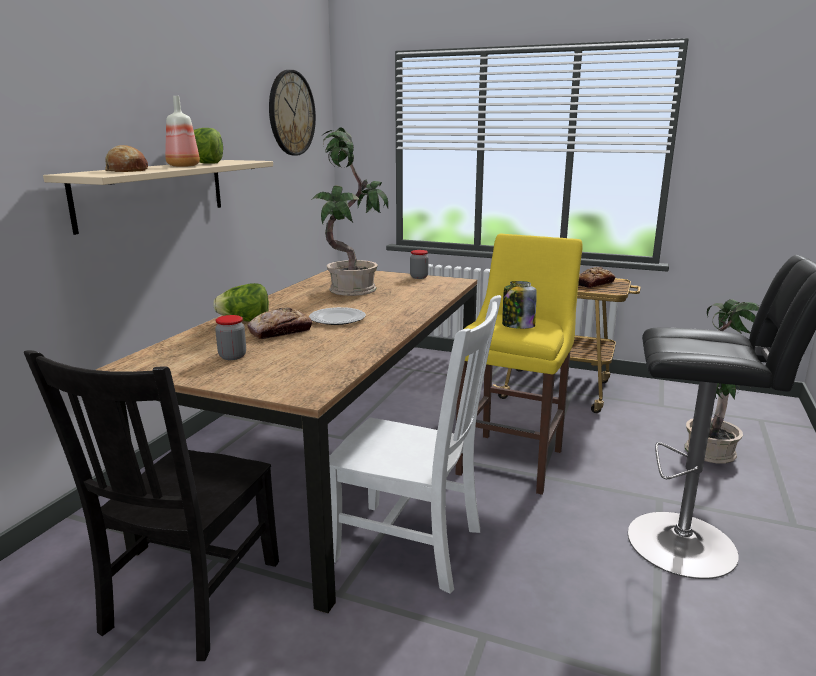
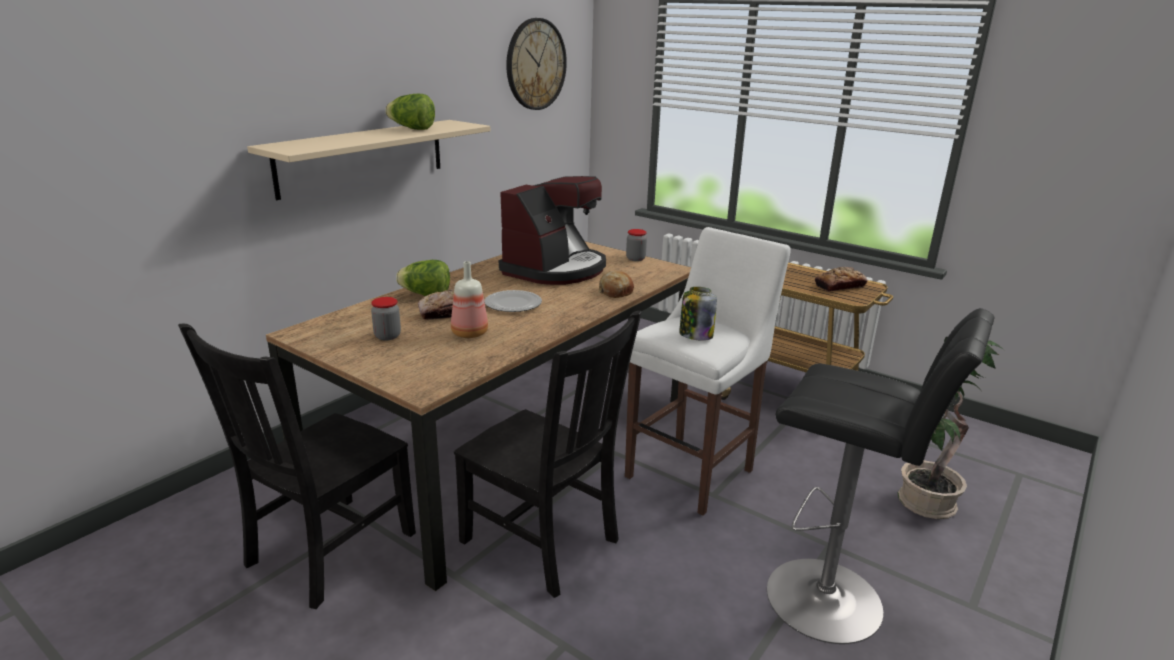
camera: 15 degrees right, 5 degrees up
(126, 170) = (325, 142): bread -> bread (615, 292)
(183, 166) = (387, 135): bottle -> bottle (469, 334)
(354, 290) = (555, 269): potted plant -> coffee machine
(412, 546) = (543, 543): white chair -> black chair
(513, 459) = (694, 471): yellow stool -> white stool

